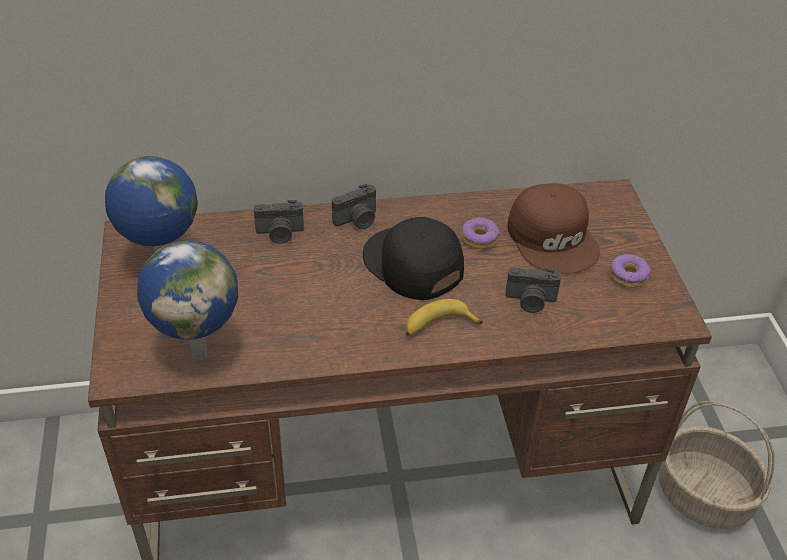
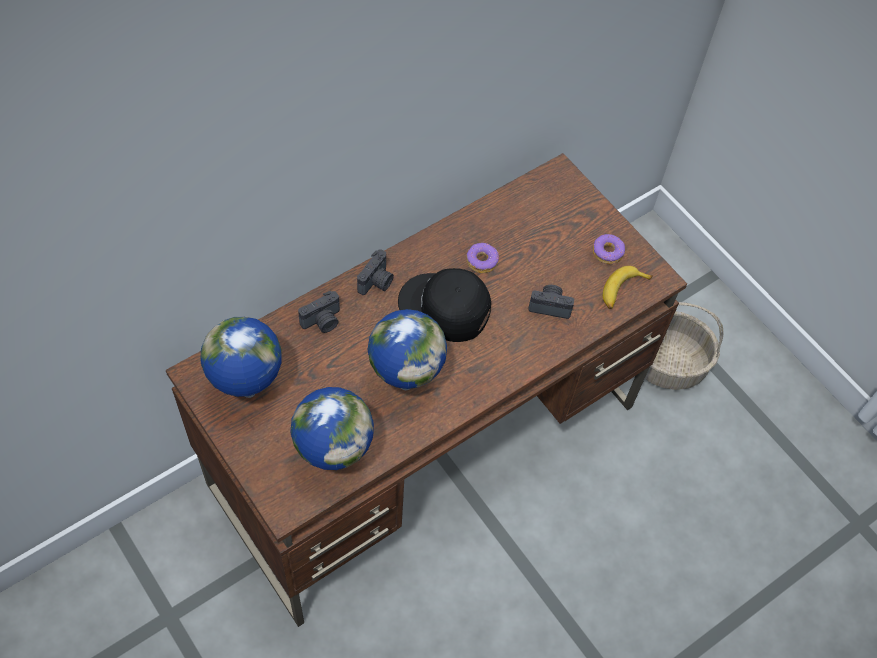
camera: 30 degrees left, 15 degrees up
(323, 313) = (405, 383): none -> globe
(438, 326) = (496, 358): banana -> banana (622, 291)
(530, 301) = (550, 306): camera -> camera turned 150 degrees counterclockwise
(553, 237) = (536, 237): brown cap -> none

